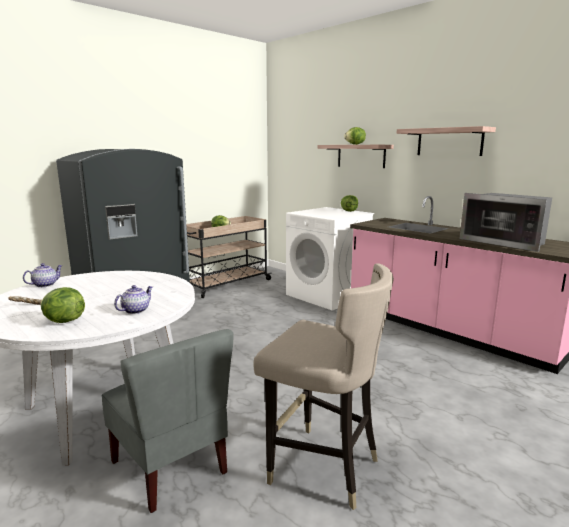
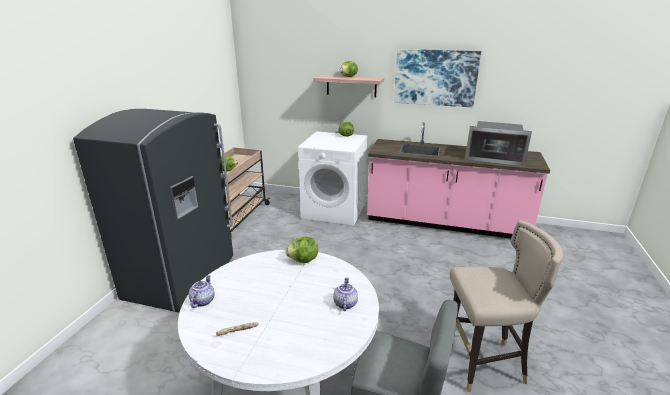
camera: 30 degrees left, 10 degrees up
(63, 321) = (309, 339): lettuce -> lettuce (303, 260)
(449, 142) = (435, 77): shelf -> picture

